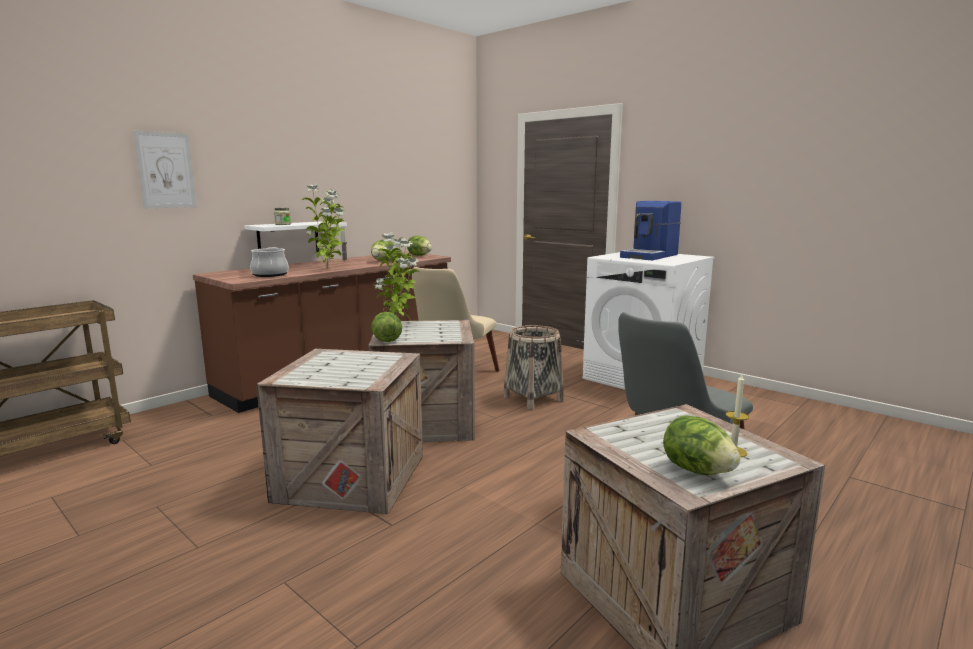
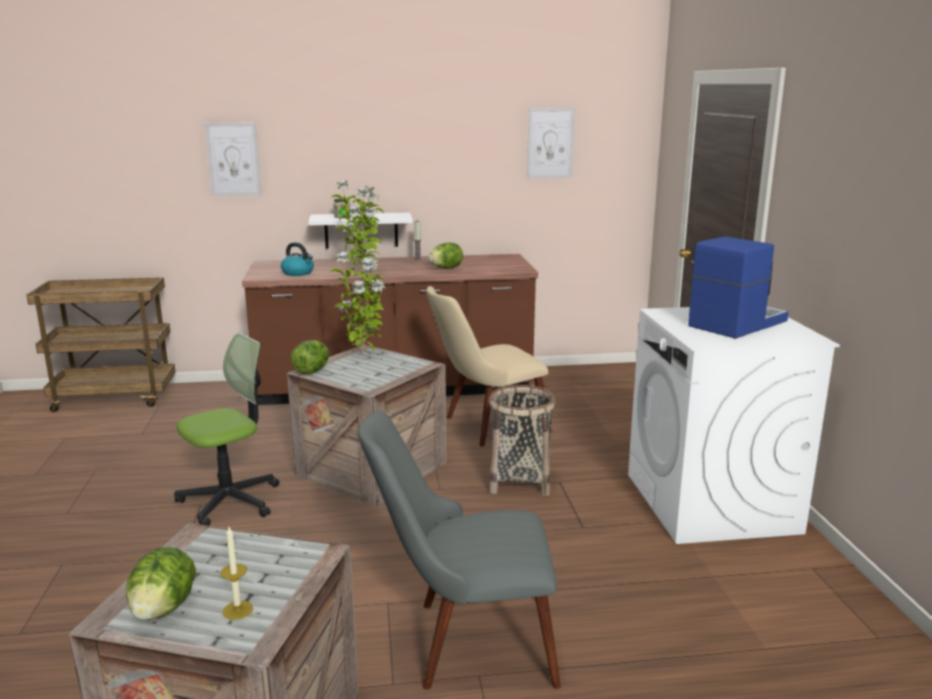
camera: 40 degrees right, 5 degrees up
(270, 274) = (298, 273): cooking pot -> kettle
(354, 476) = (230, 500): crate -> office chair
(417, 165) = (550, 143): none -> picture
(419, 255) = (510, 264): lettuce -> none
(650, 256) = (736, 323): coffee machine -> coffee machine turned 150 degrees clockwise

